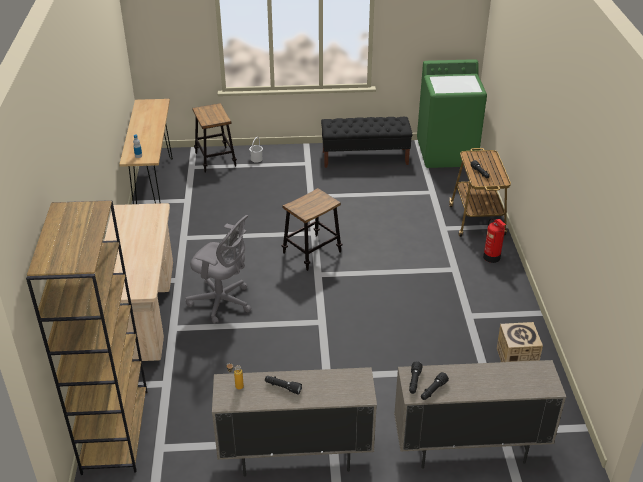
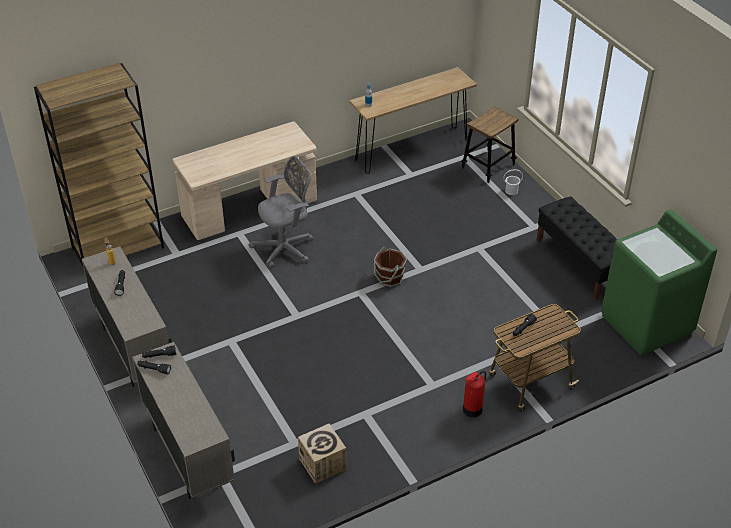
camera: 65 degrees right, 5 degrees up
(223, 302) = (286, 248): grey office chair -> grey office chair turned 120 degrees counterclockwise
(312, 252) = (389, 278): stool -> brown bucket

